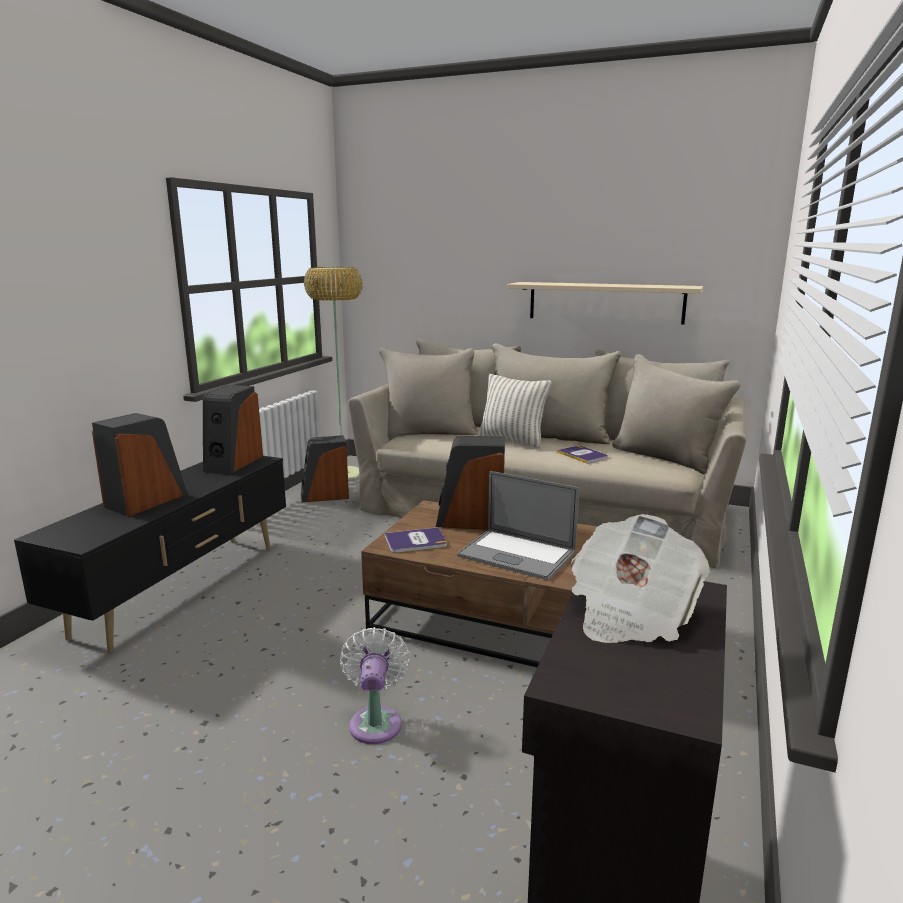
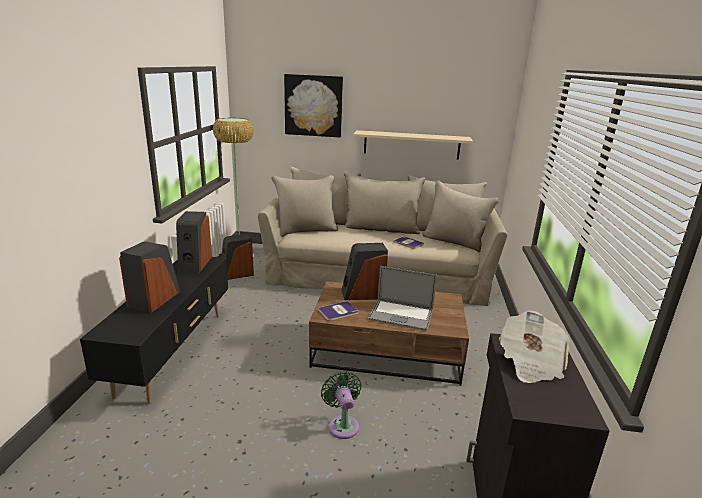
camera: 15 degrees left, 5 degrees up
(376, 721) = (342, 424): white fan -> green fan
(455, 247) = (313, 106): none -> picture
(512, 441) = (362, 234): pillow -> none

